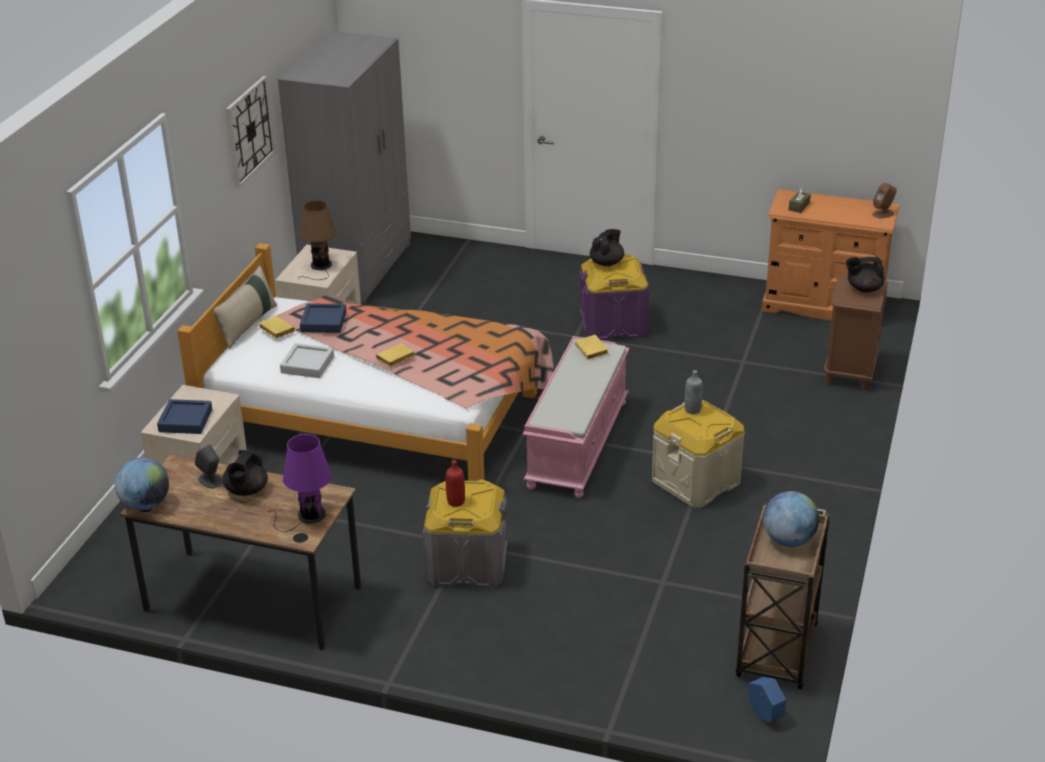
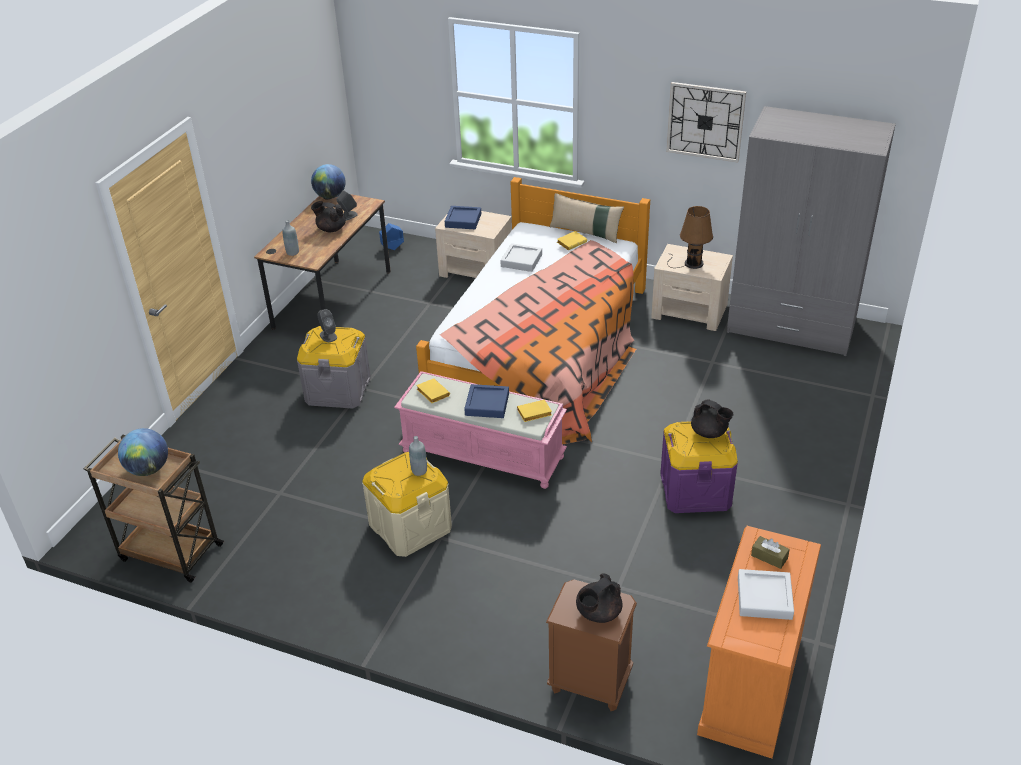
camera: 95 degrees right, 5 degrees up
(308, 516) = (292, 252): purple table lamp -> grey bottle
(323, 322) = (582, 263): blue tray -> blue tray (487, 404)
(395, 359) = (516, 297): yellow book -> yellow book (432, 393)
(456, 501) = (328, 336): red bottle -> grey speaker
(765, 715) = (106, 535): blue planter -> blue planter (392, 248)
(841, 209) = (764, 598): none -> grey tray
(863, 289) = (598, 613): black teapot -> black teapot turned 135 degrees counterclockwise
(883, 213) = (756, 642): brown speaker -> none

